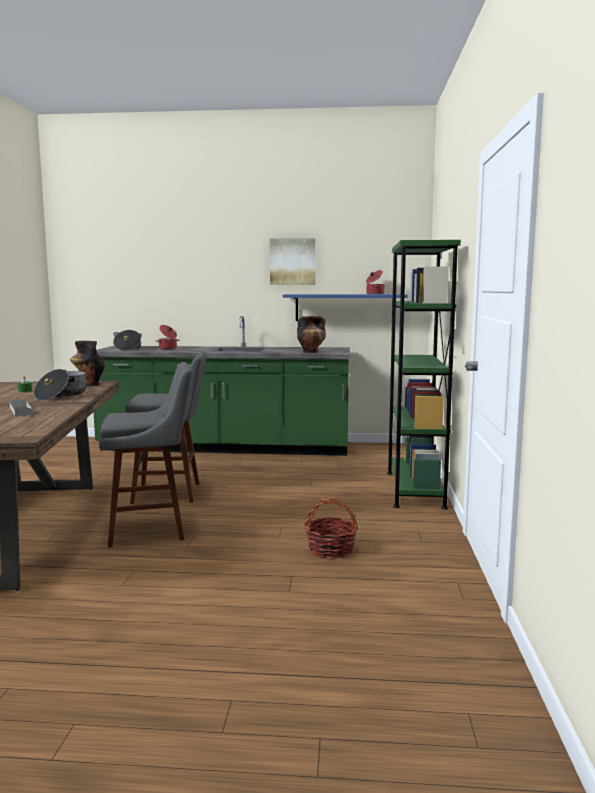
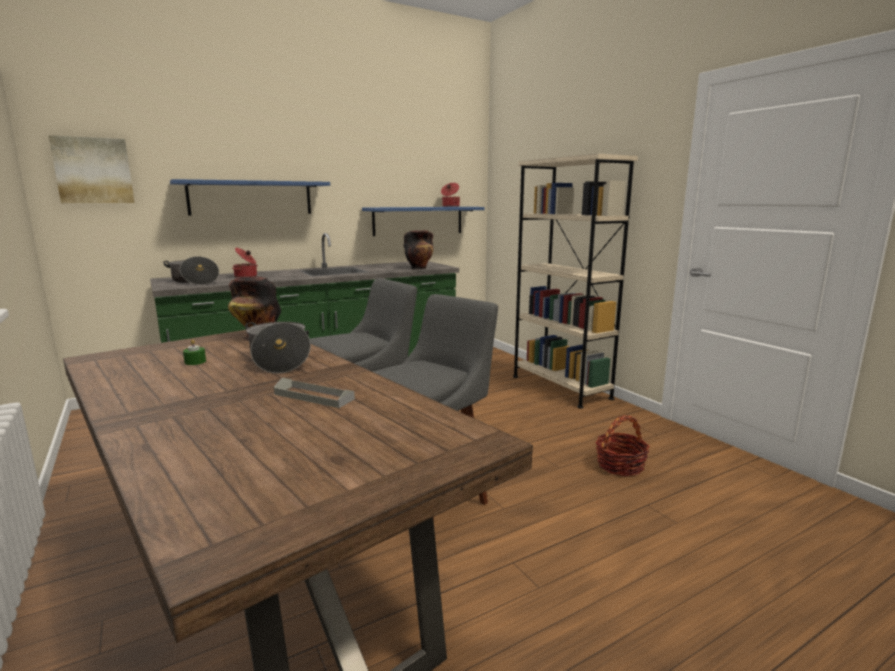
camera: 35 degrees left, 5 degrees up
(190, 285) = (251, 198): none -> blue shelf
(292, 261) = (367, 172): picture -> picture (93, 170)
(414, 489) = (560, 387): green bookcase -> beige bookcase

